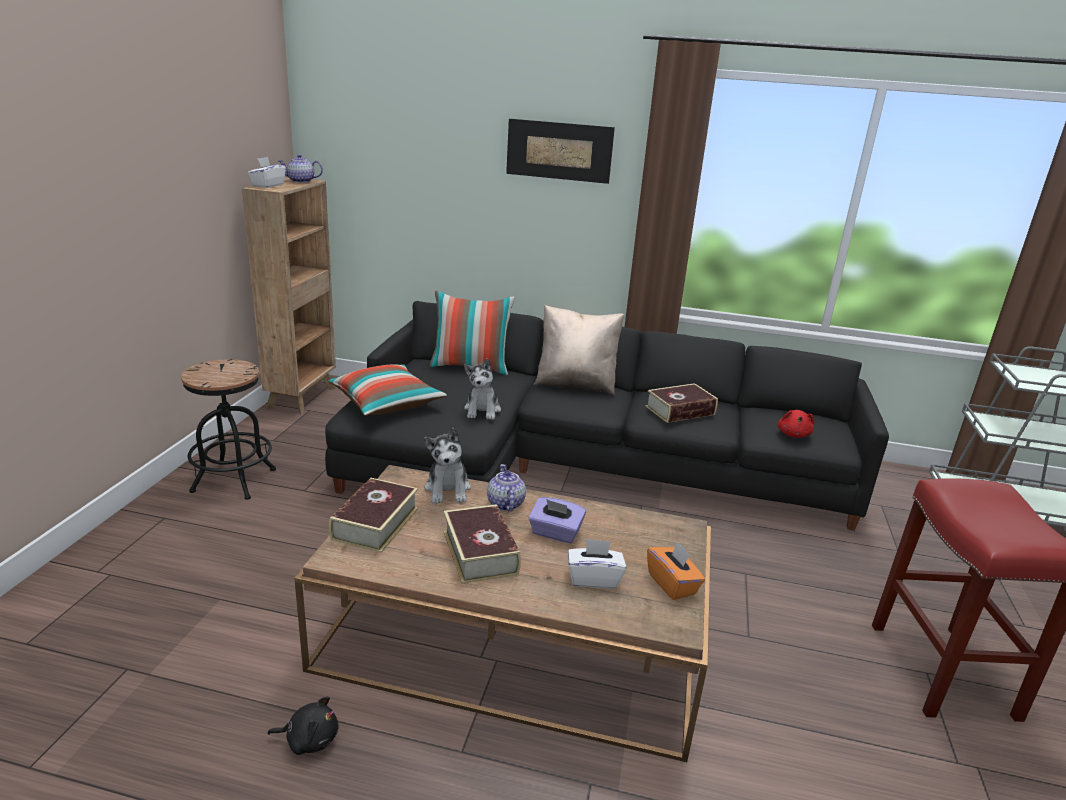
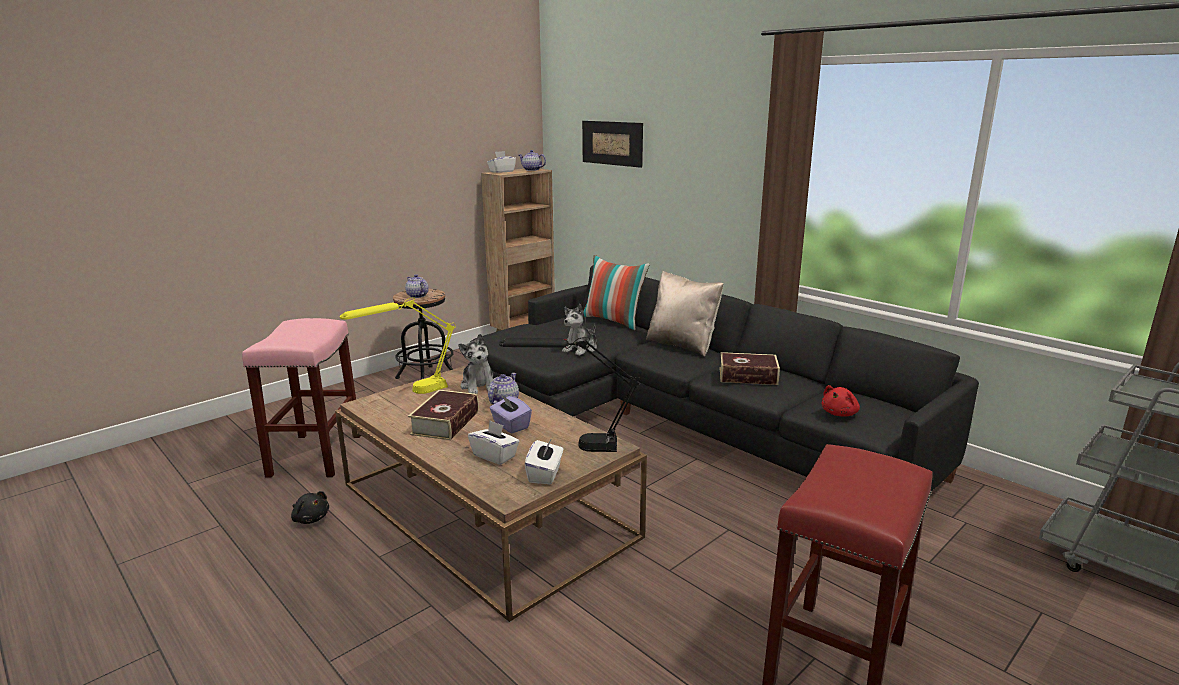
camera: 35 degrees right, 5 degrees down
(202, 642) = (315, 454): none -> pink stool
(220, 374) = (417, 296): none -> teapot
(375, 523) = (408, 393): book -> yellow table lamp
(386, 403) = (518, 333): pillow -> none
(448, 489) = (479, 386): plush toy -> plush toy turned 45 degrees counterclockwise
(559, 151) = (709, 140): picture -> picture (612, 143)
(646, 538) = (571, 445): none -> black table lamp
(672, 584) = (545, 474): orange tissue box -> white tissue box

